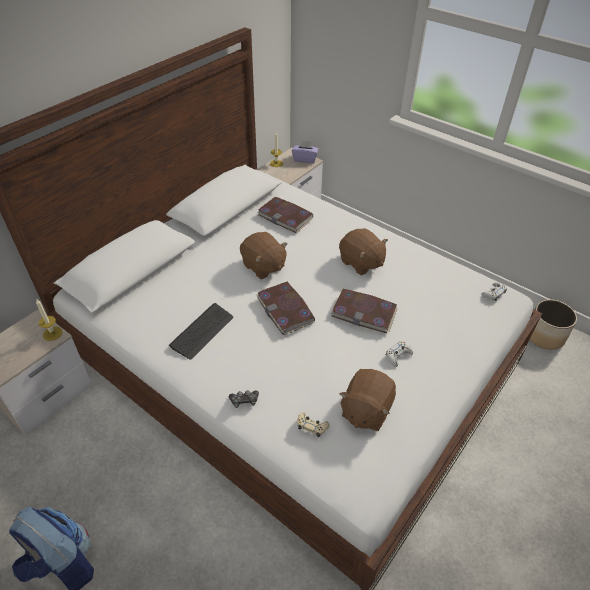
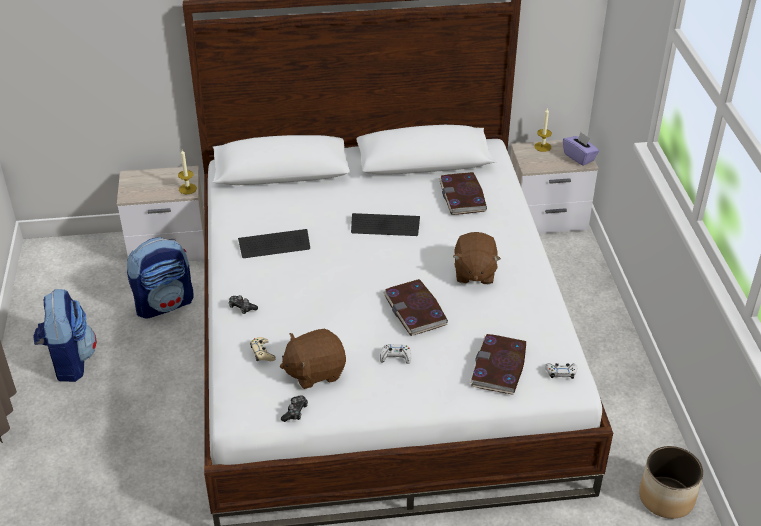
camera: 45 degrees right, 5 degrees down
(96, 445) = (165, 304): none -> backpack
(263, 266) = (385, 226): brown plush toy -> keyboard
(285, 310) = (355, 268): book -> book (499, 367)
(396, 455) = (295, 412): none -> game controller

